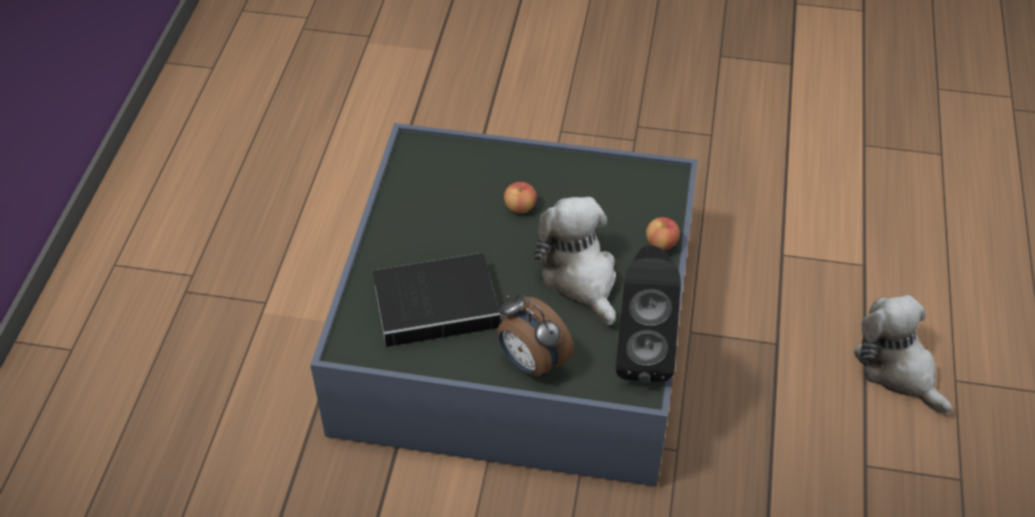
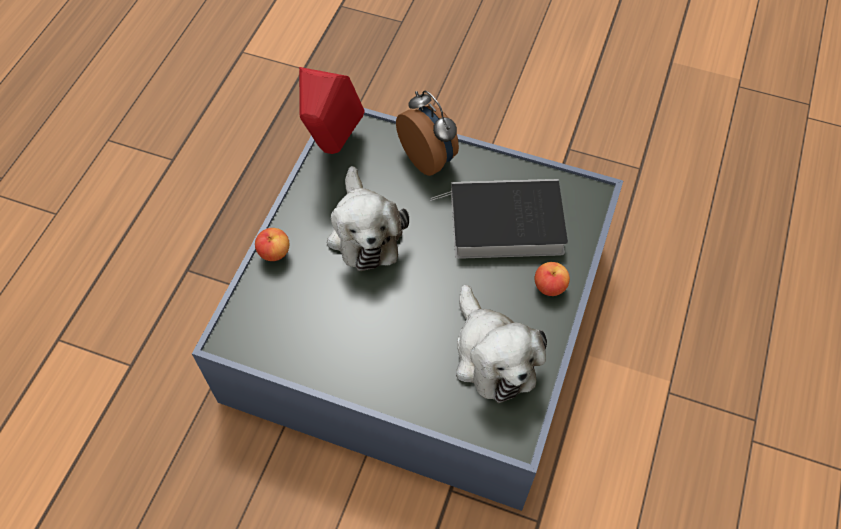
camera: 170 degrees left, 10 degrees up
(520, 207) = (405, 323): apple -> apple (549, 286)
(643, 352) = (332, 149): black speaker -> red speaker
(898, 370) = (97, 230): plush toy -> plush toy (492, 356)

